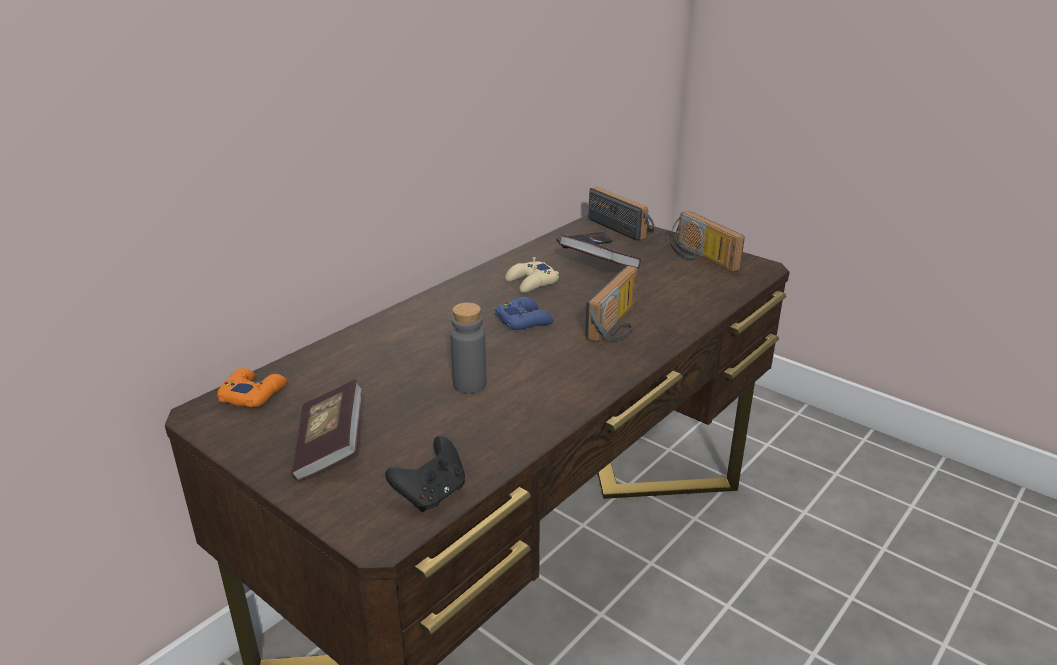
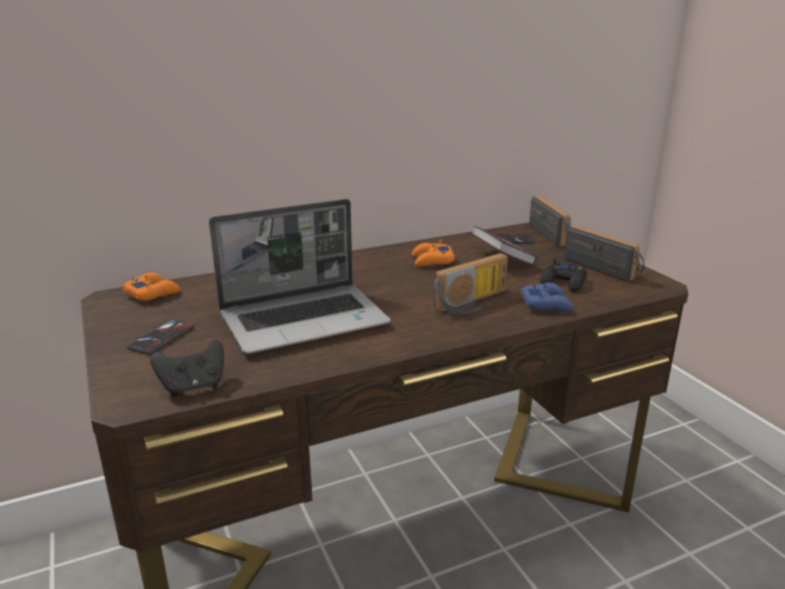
camera: 25 degrees right, 5 degrees down
(330, 447) = (162, 337): book -> phone
(469, 384) = (305, 320): grey bottle -> laptop
(524, 320) = (396, 285): blue game controller -> blue game controller (546, 304)
(531, 283) = (432, 261): beige game controller -> orange game controller
(679, 282) = (563, 283): none -> black game controller
(700, 257) = (604, 268): radio -> radio turned 150 degrees clockwise

